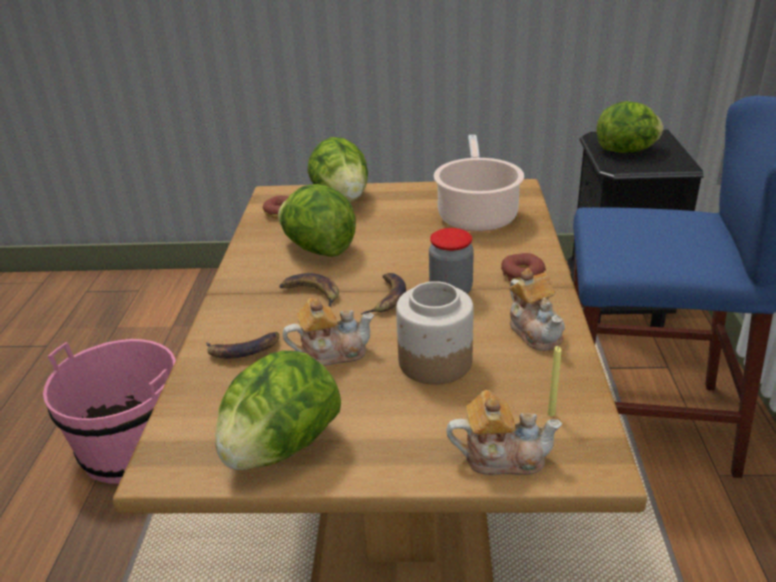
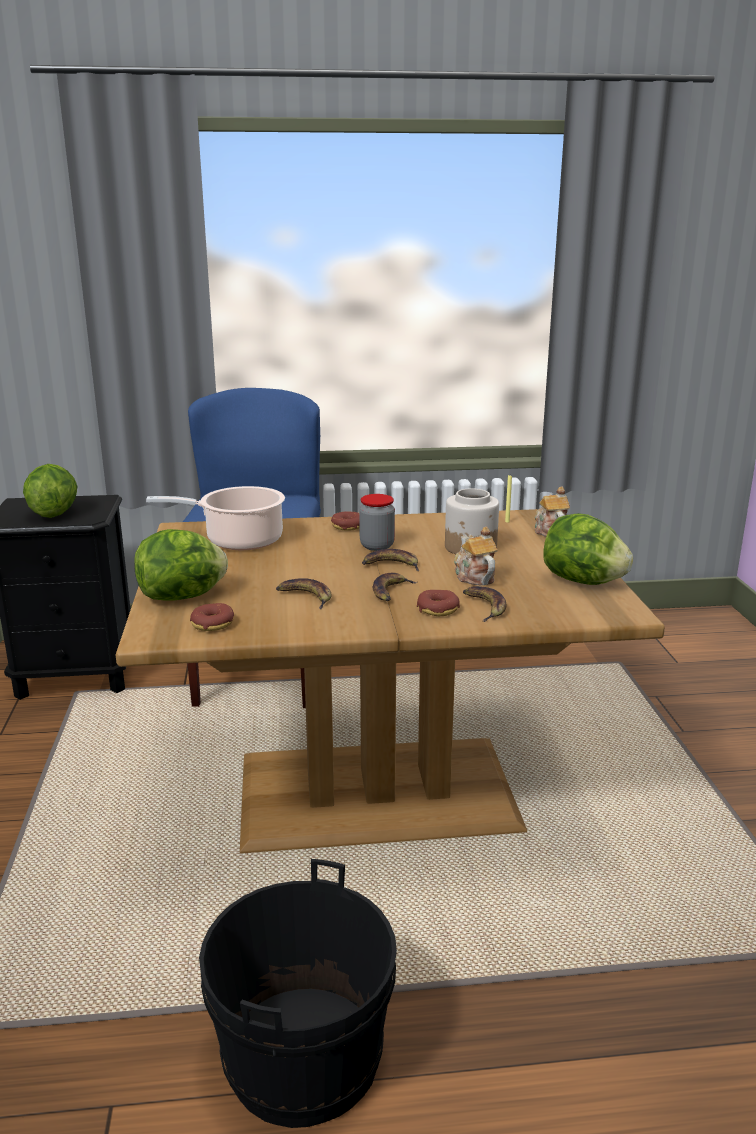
camera: 100 degrees left, 10 degrees down
(133, 447) = (302, 1056): pink bucket -> black bucket
(253, 319) = (438, 609): none -> donut
(318, 249) = (305, 597): lettuce -> banana
(535, 331) = (423, 524): teapot -> none

